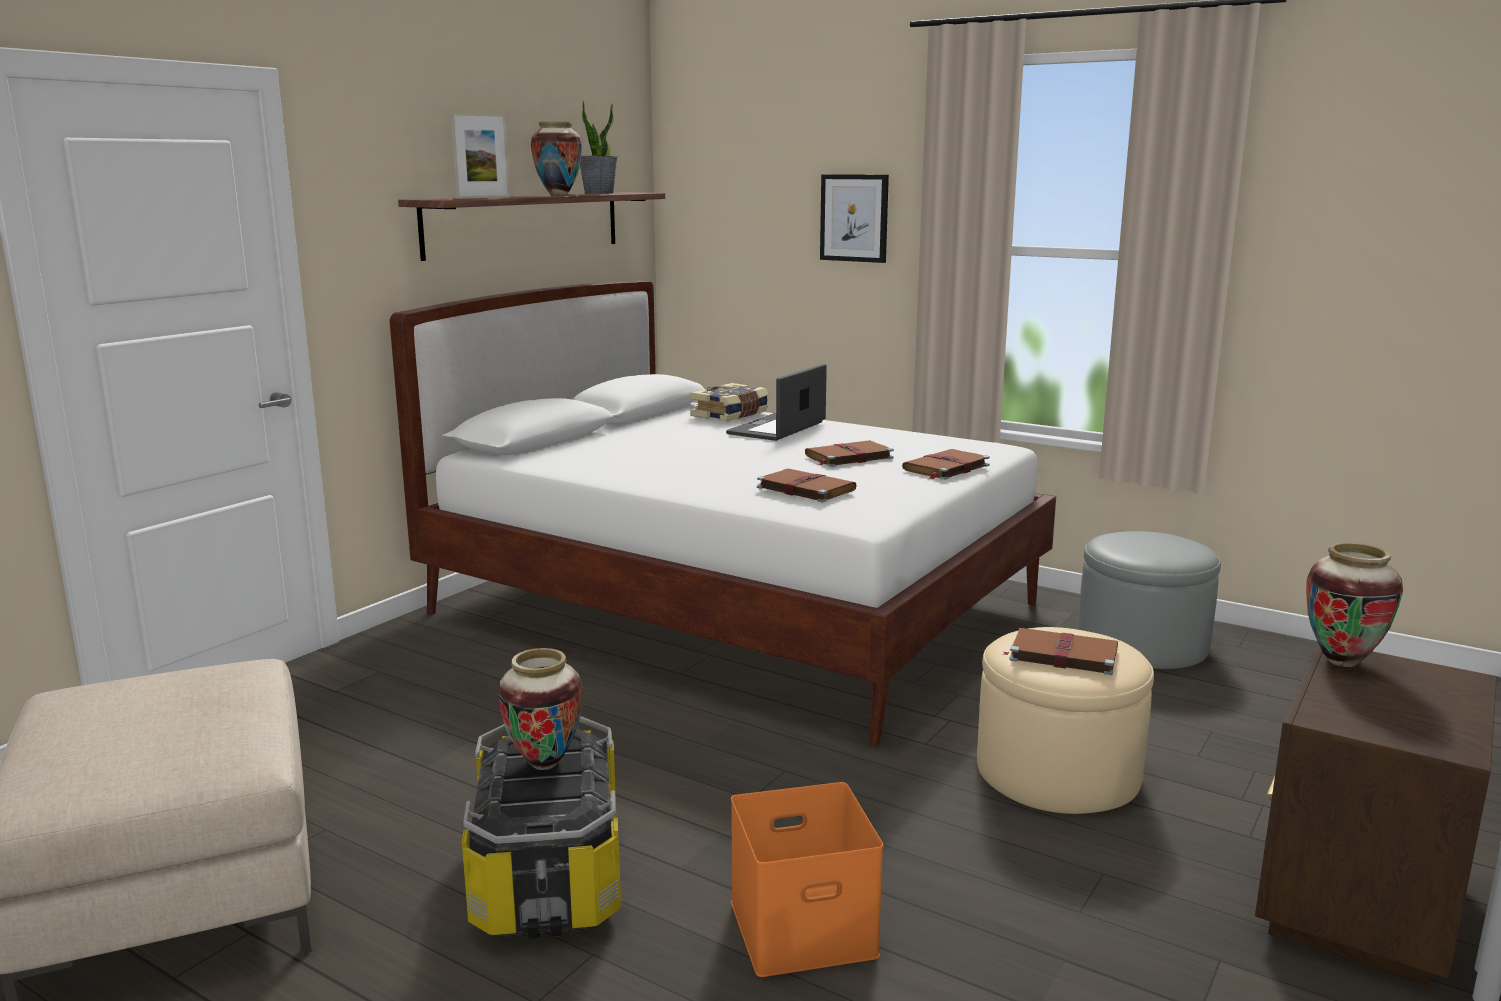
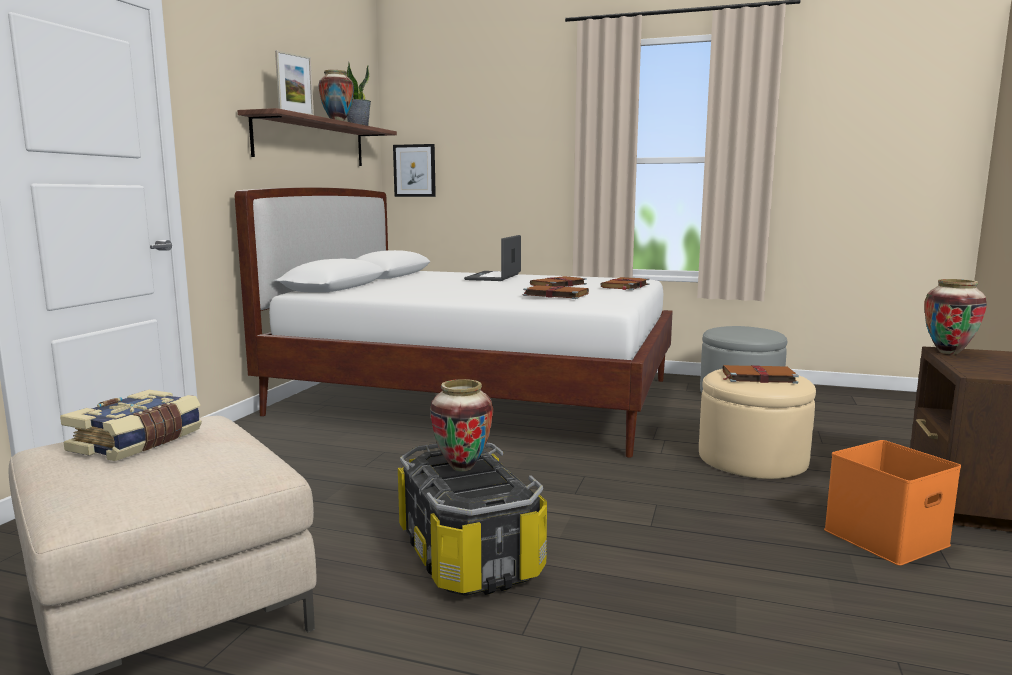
camera: 15 degrees left, 5 degrees down
(731, 415) = (454, 273): book -> book (138, 442)
(800, 930) = (672, 562): orange storage box -> orange storage box (886, 538)
(854, 218) = (526, 145): picture -> picture (414, 170)

